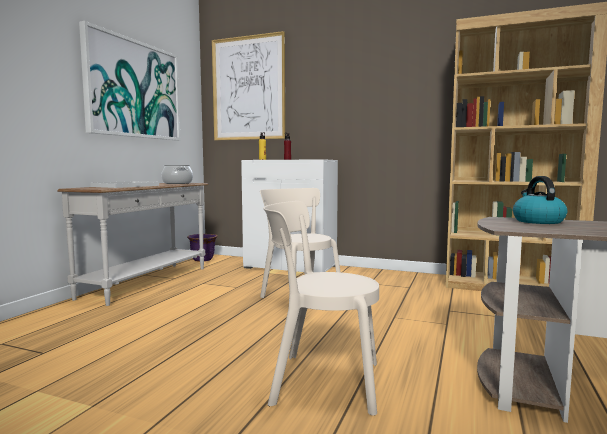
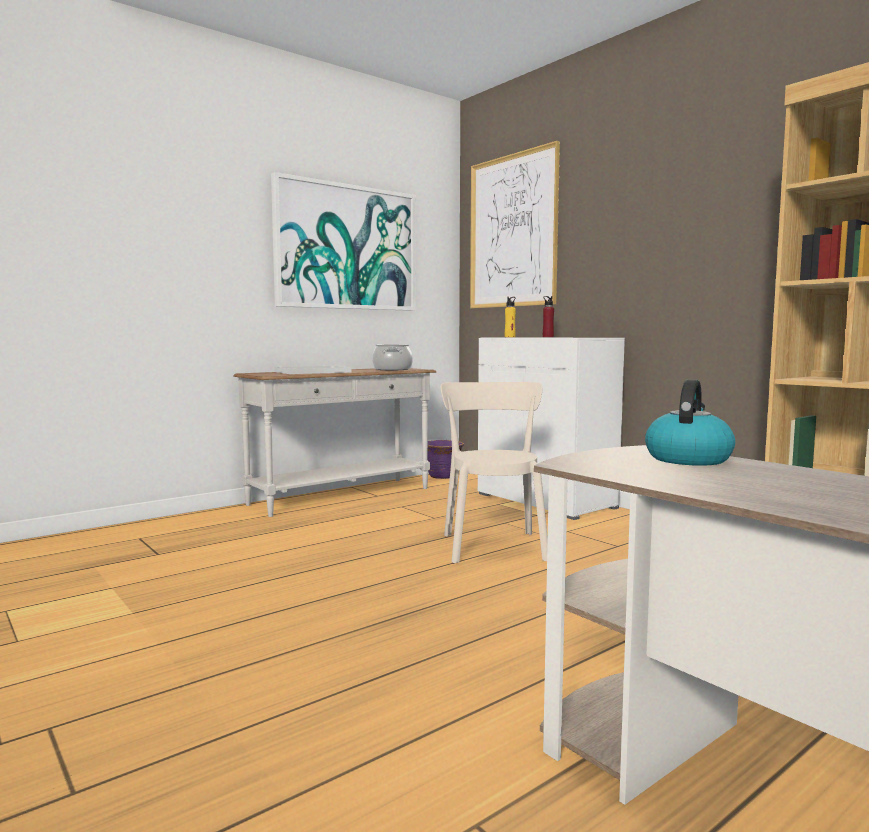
camera: 30 degrees right, 0 degrees up
(320, 381) = (366, 650): beige chair -> none

